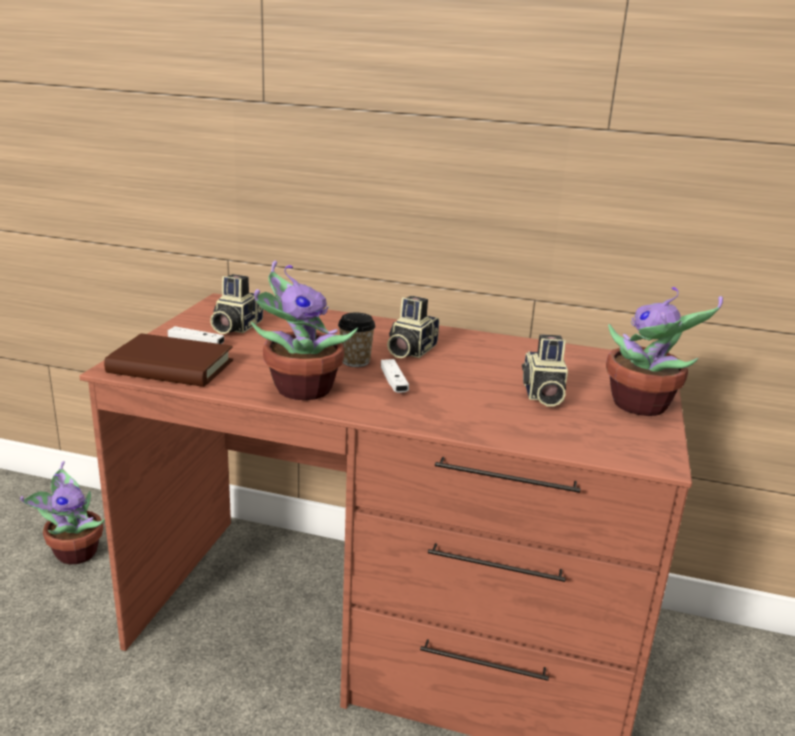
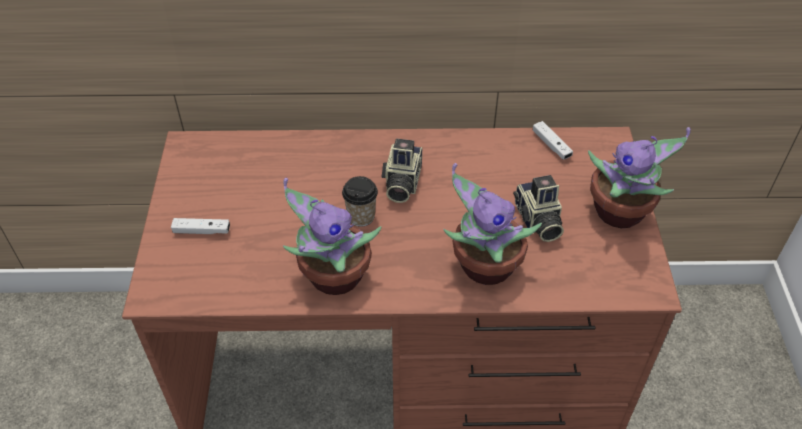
camera: 15 degrees left, 25 degrees up
(74, 552) = (95, 373): potted plant -> potted plant (483, 266)
(170, 367) = (200, 278): brown book -> none
(235, 327) = (223, 190): camera -> none
(393, 383) = (408, 242): white game controller -> white game controller (551, 145)

